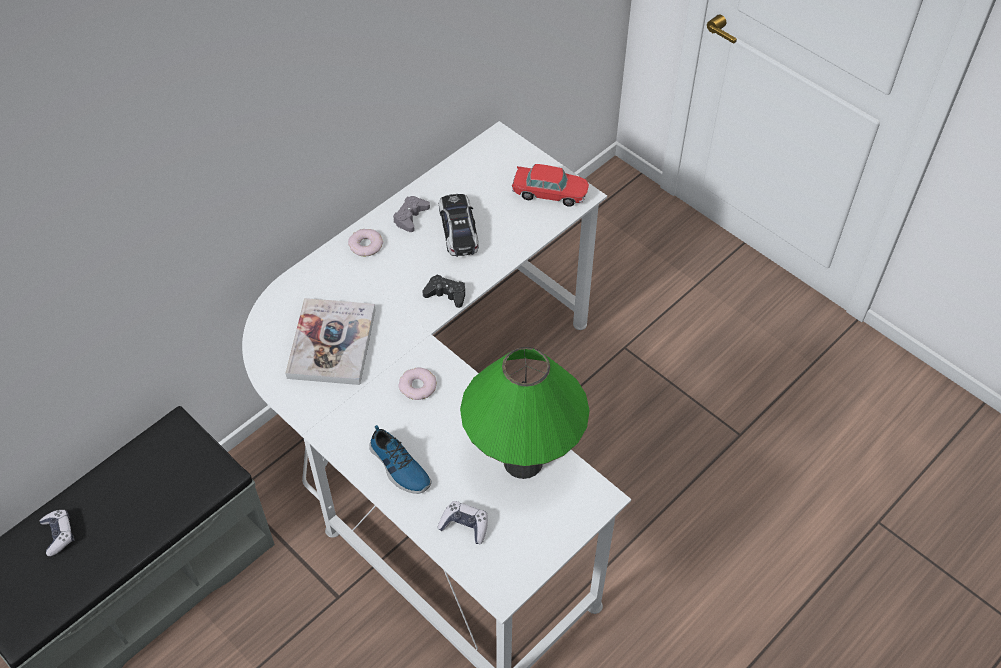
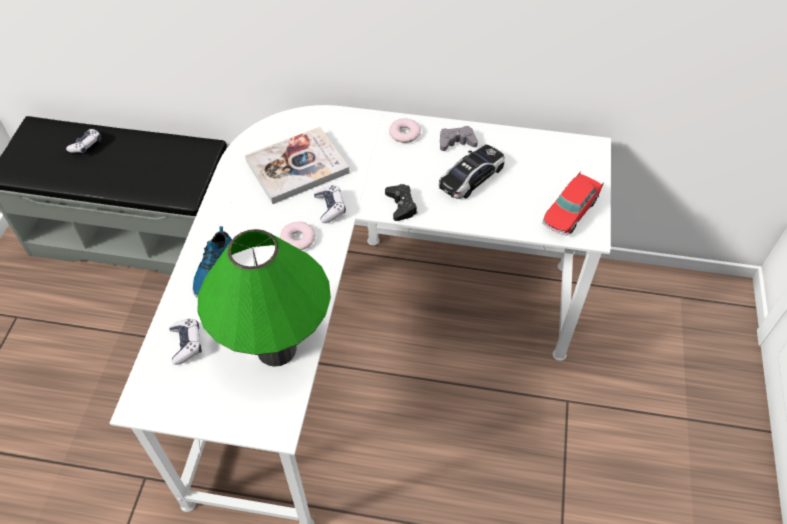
camera: 55 degrees right, 0 degrees up
(403, 344) = (330, 207): none -> game controller
(549, 193) = (570, 211): toy car -> toy car turned 60 degrees clockwise

